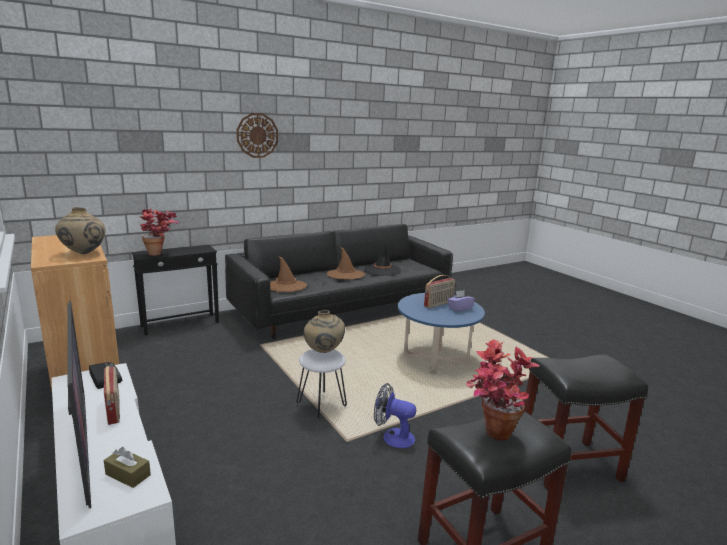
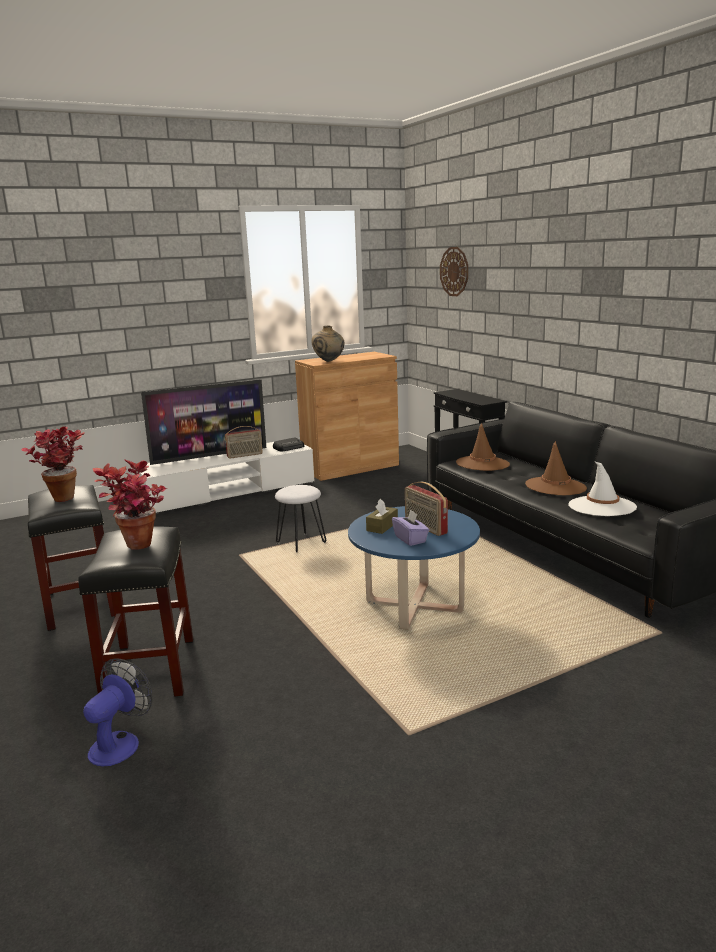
camera: 95 degrees right, 0 degrees up
(128, 474) = (174, 467): brown tissue box -> brown tissue box (382, 526)
(160, 254) = (455, 394): potted plant -> potted plant (139, 549)
(257, 135) = (559, 271): wall clock -> wall clock (454, 271)
(323, 352) = (303, 489): beige vase -> none
(382, 270) = (601, 506): black hat -> white hat
(393, 437) = (239, 574): fan -> fan (120, 743)

